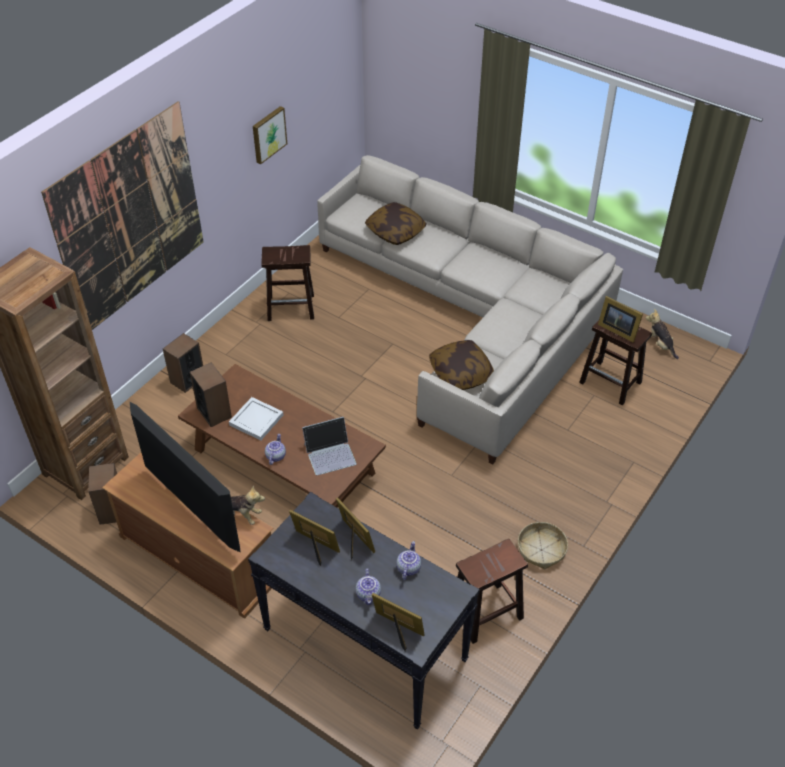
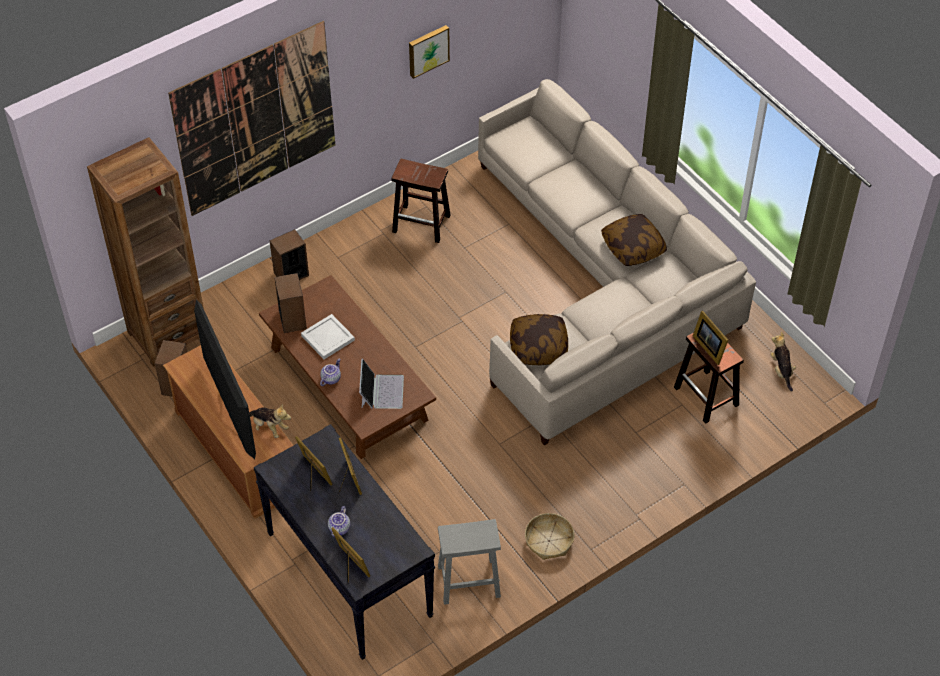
camera: 20 degrees right, 5 degrees up
(330, 453) = (381, 391): laptop -> laptop turned 90 degrees counterclockwise
(395, 231) = (548, 172): pillow -> pillow (633, 247)
(408, 568) = (383, 516): teapot -> none
(485, 613) = (468, 581): brown stool -> grey stool

